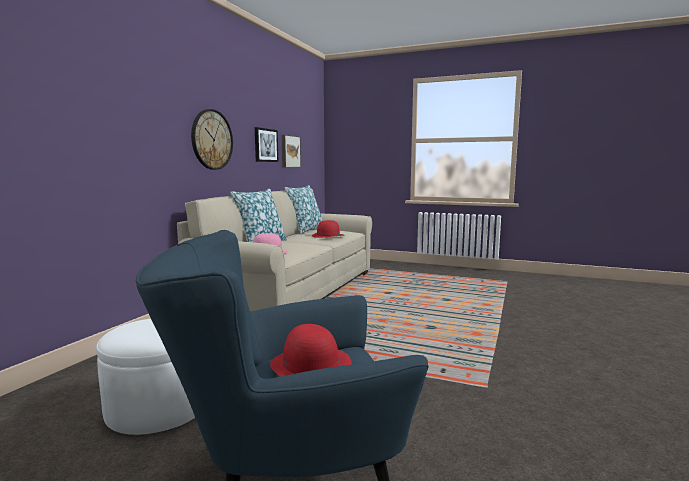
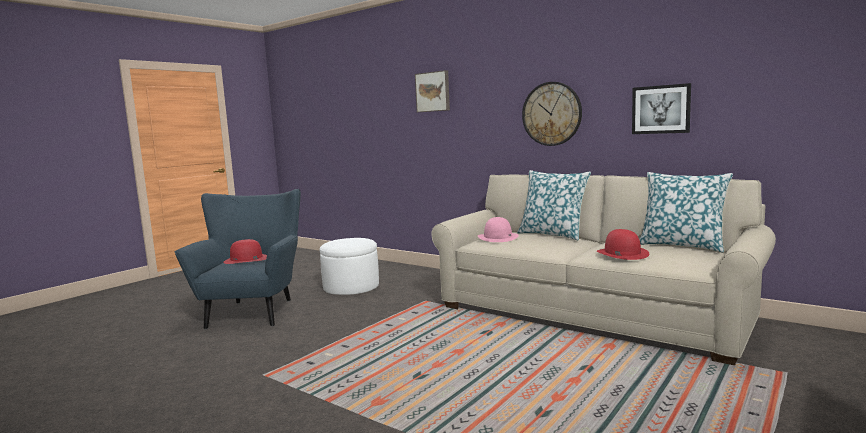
camera: 105 degrees right, 0 degrees up
(289, 151) = (740, 113): picture -> picture (433, 91)

